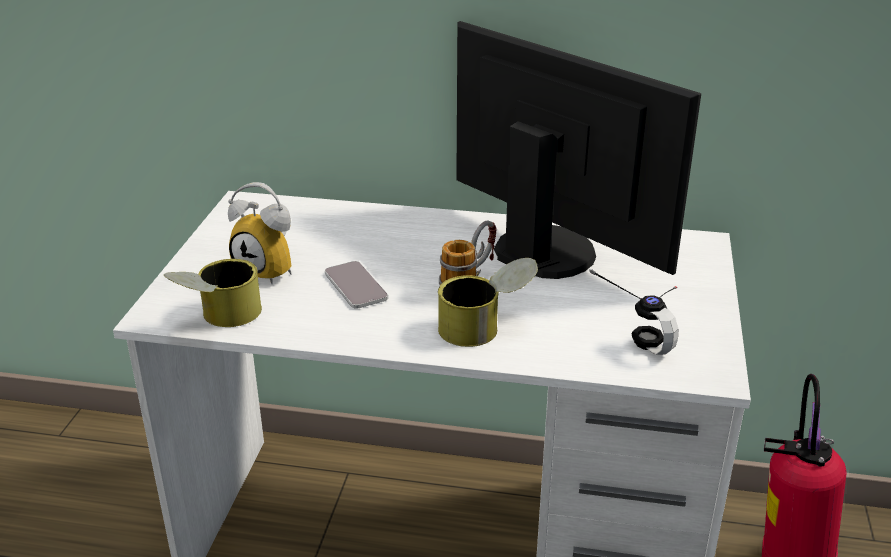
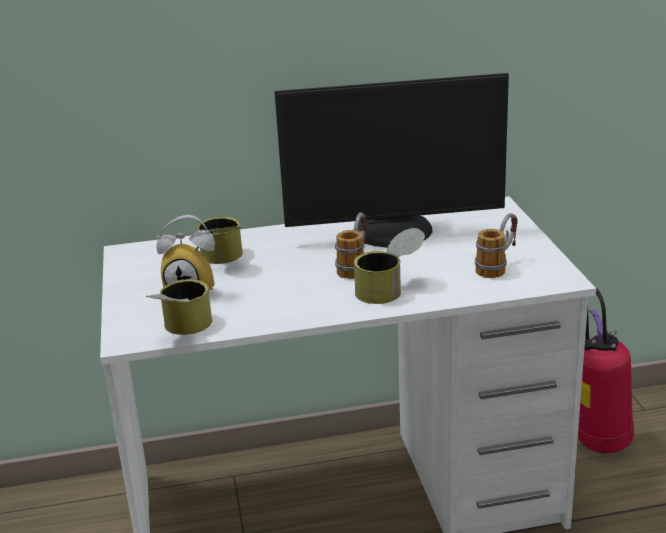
camera: 20 degrees left, 5 degrees down
(331, 239) = (223, 260): none -> can
(356, 286) = (270, 285): phone -> none
(548, 250) = (393, 232): monitor -> monitor turned 150 degrees clockwise
(642, 331) = (498, 266): headphones -> mug

